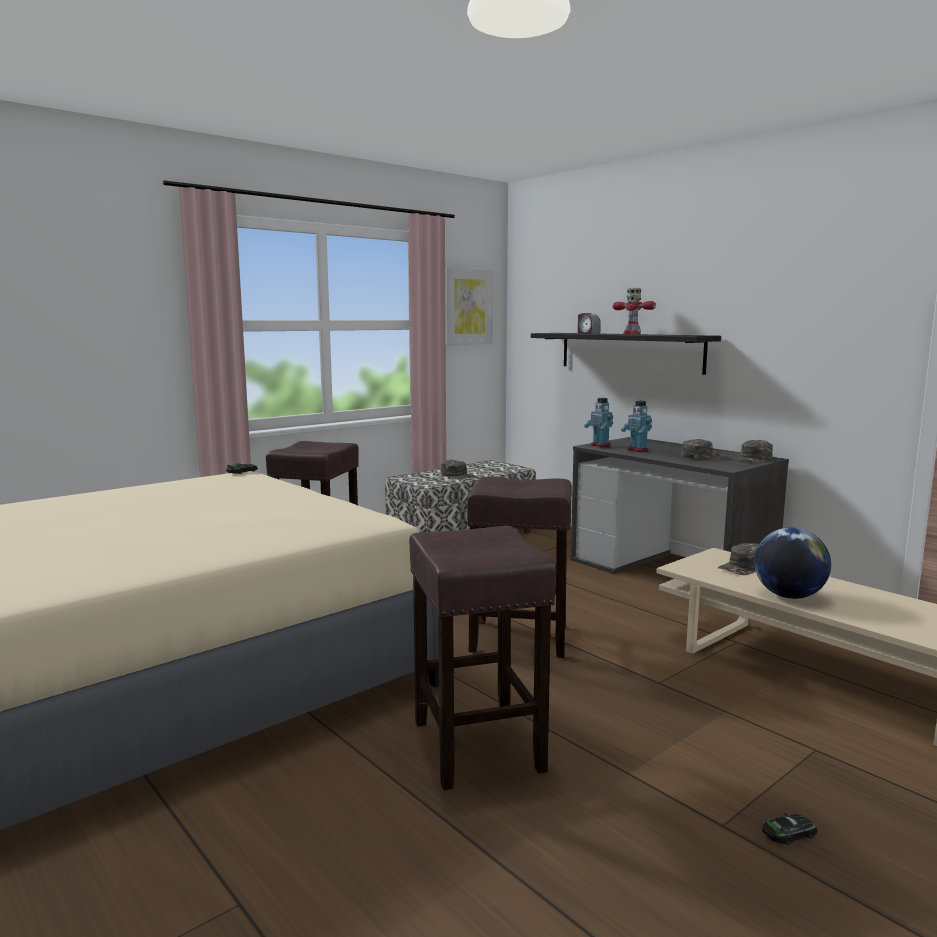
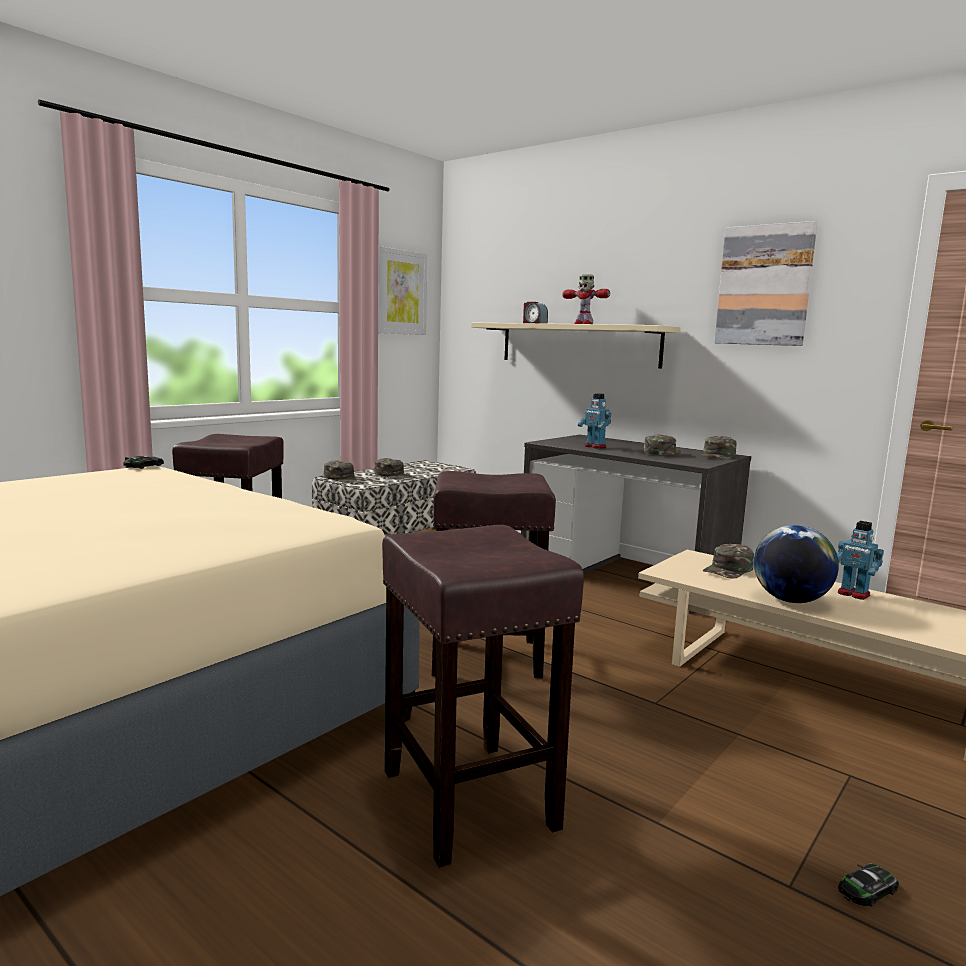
camera: 10 degrees left, 0 degrees up
(412, 478) = (344, 478): none -> green cap
(600, 445) = (552, 442): toy robot -> toy robot (853, 594)
(629, 352) = (578, 344): black shelf -> beige shelf
(798, 296) = (764, 285): none -> picture

